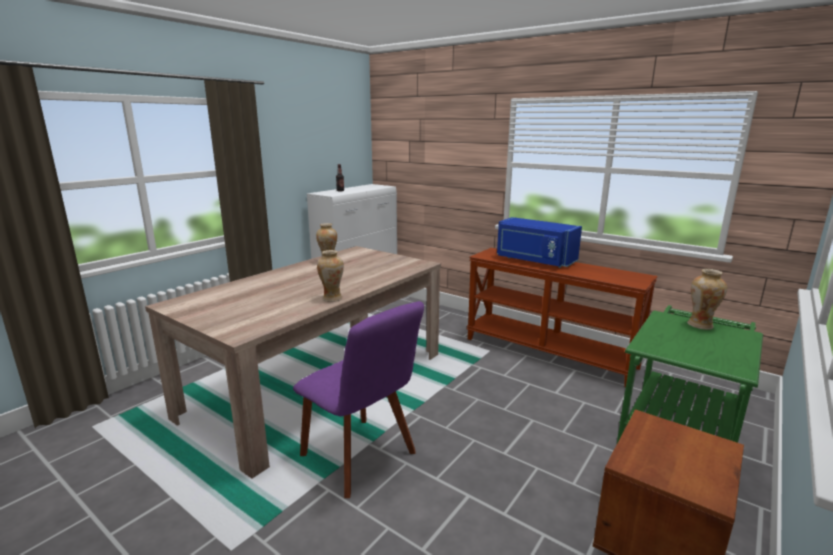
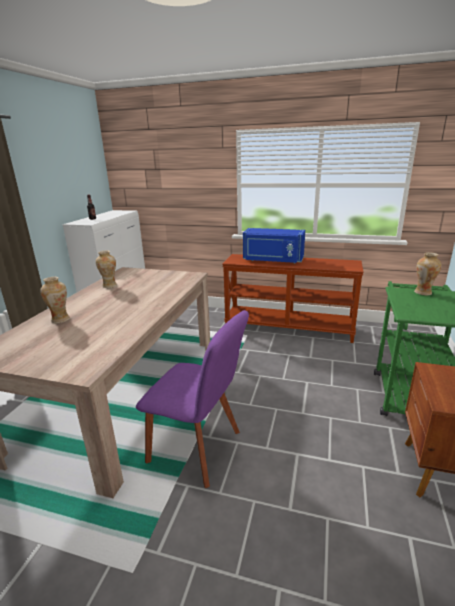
camera: 20 degrees left, 5 degrees up
(332, 298) = (143, 319): vase -> vase (60, 319)

